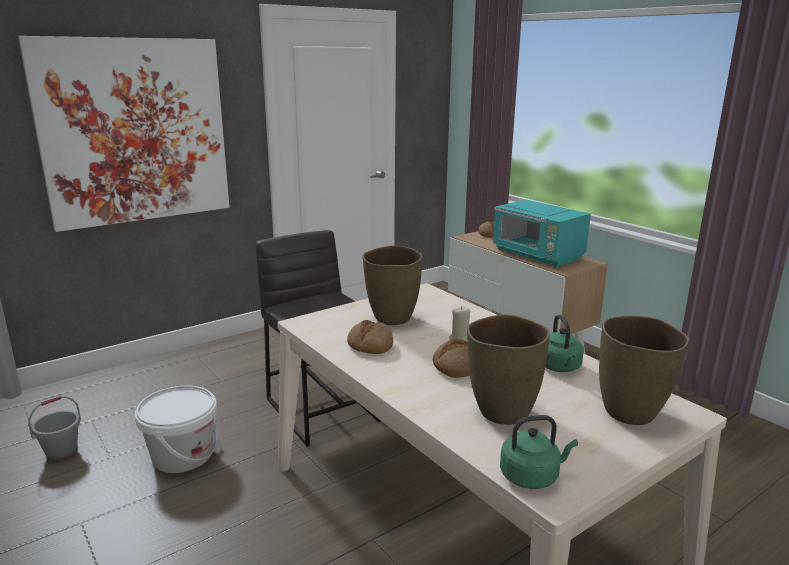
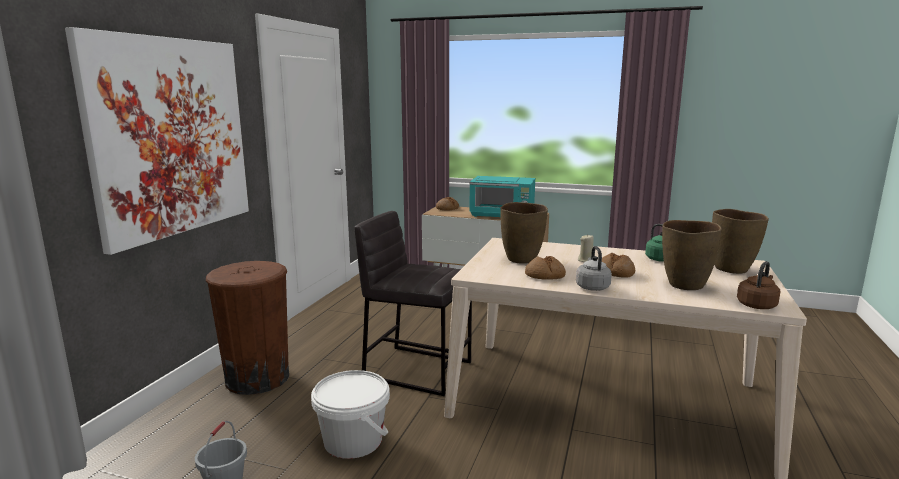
camera: 35 degrees left, 5 degrees down
(195, 369) = (257, 378): none -> brown trash can
(386, 375) = (592, 287): none -> grey kettle
(532, 476) = (757, 305): green kettle -> brown kettle

